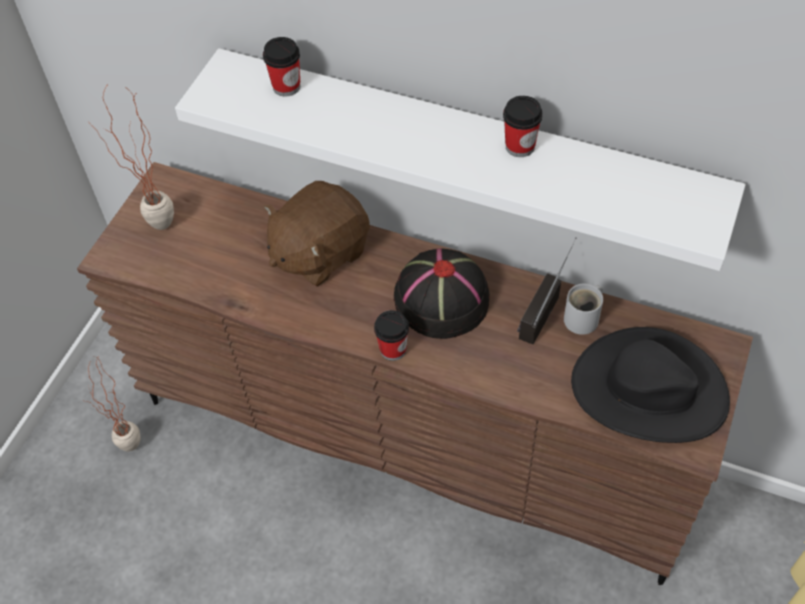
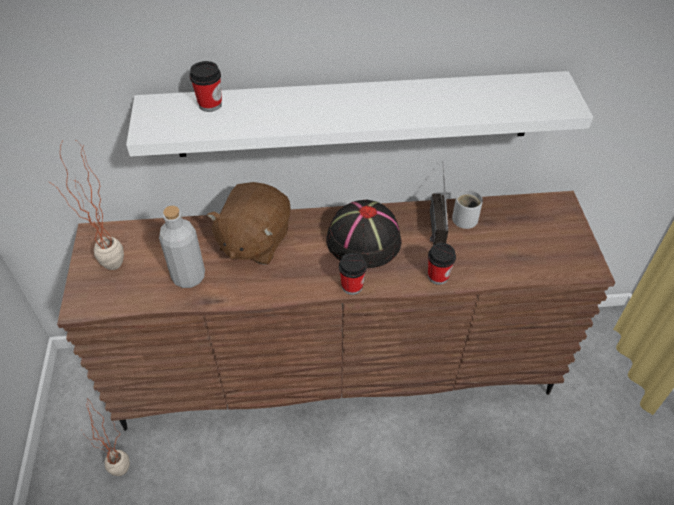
camera: 30 degrees left, 5 degrees down
(228, 267) = (188, 276): none -> grey bottle
(520, 146) = (411, 92): cup -> cup (438, 276)
(649, 391) = (537, 246): black hat -> none

